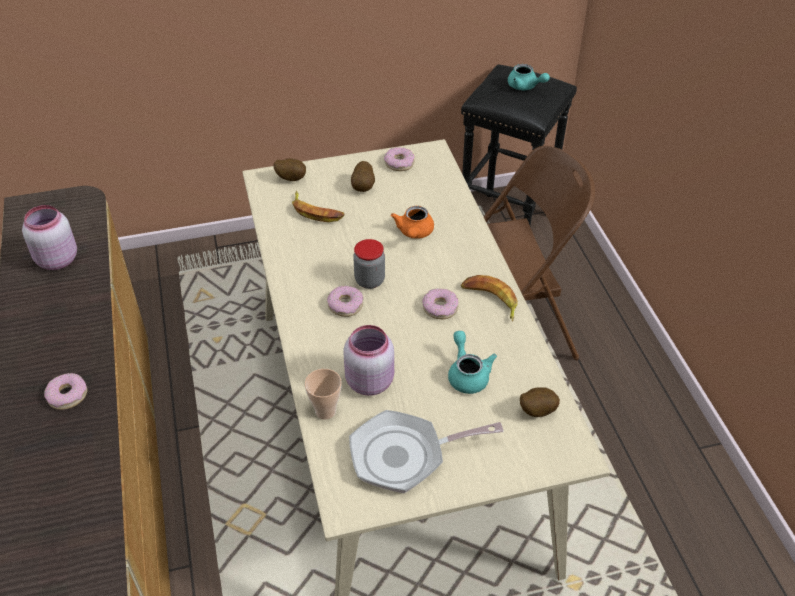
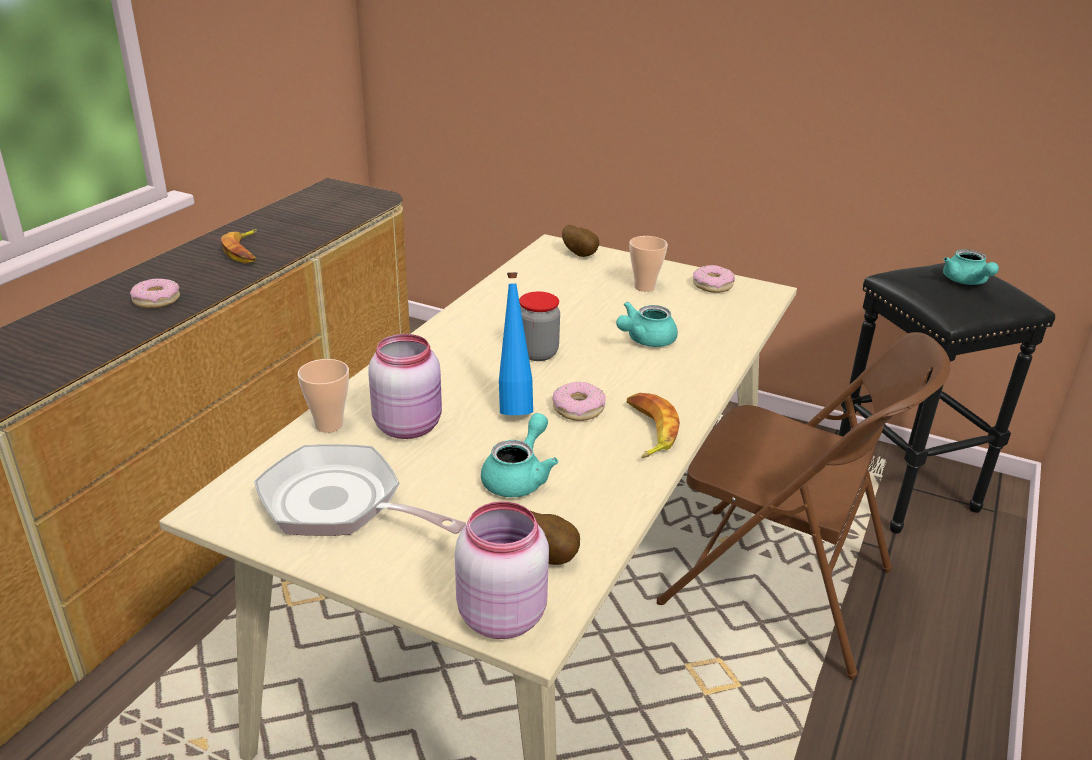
camera: 40 degrees right, 15 degrees down
(56, 259) = (297, 222): pink jar -> pink jar (500, 614)
(316, 211) = (567, 284): banana -> banana (245, 251)
(345, 305) = (483, 359): donut -> none
(363, 187) = (644, 287): potato -> cup
(406, 328) = (514, 406): none -> blue bottle
(414, 233) = (645, 340): orange teapot -> turquoise teapot

